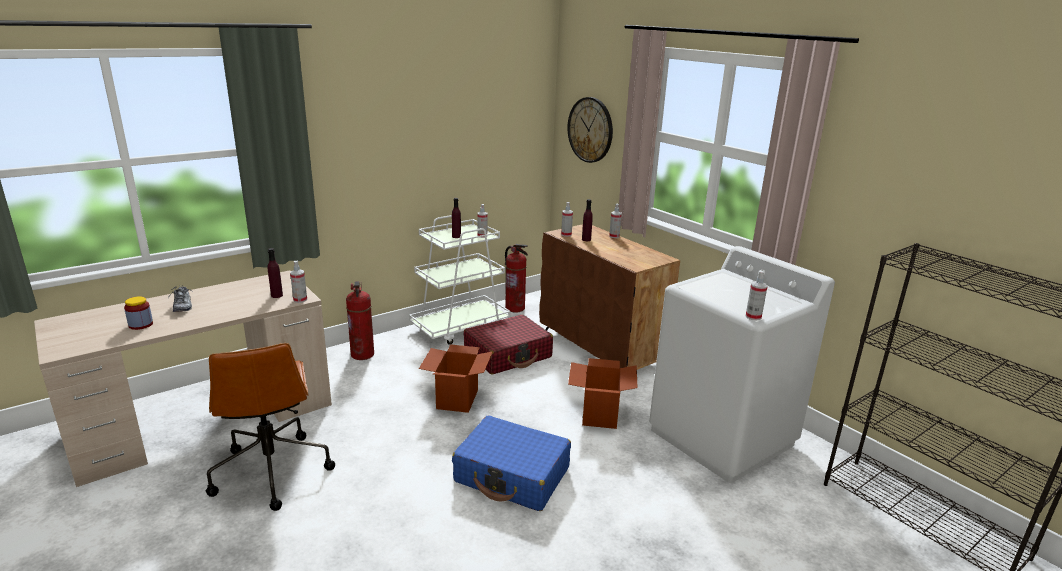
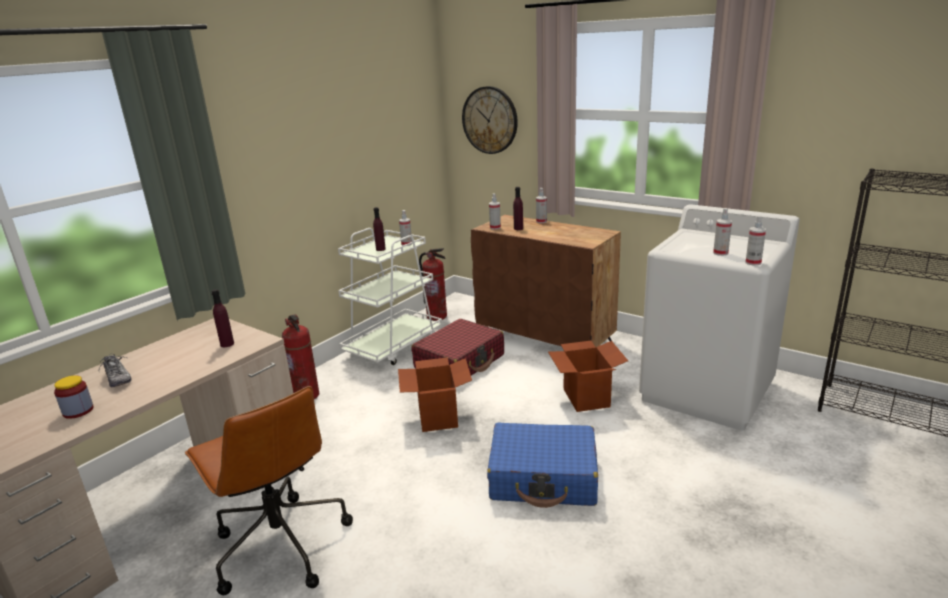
camera: 15 degrees left, 0 degrees up
(300, 300) = (259, 343): spray bottle -> spray bottle (720, 253)

